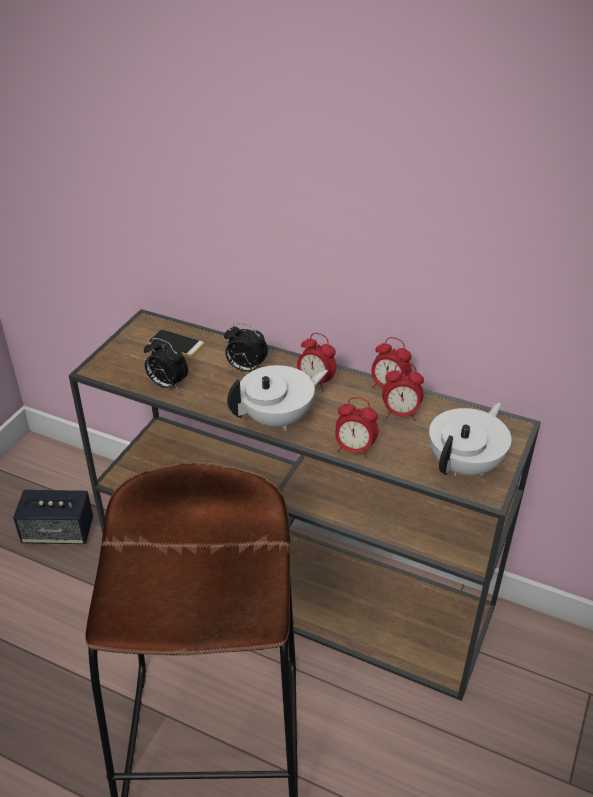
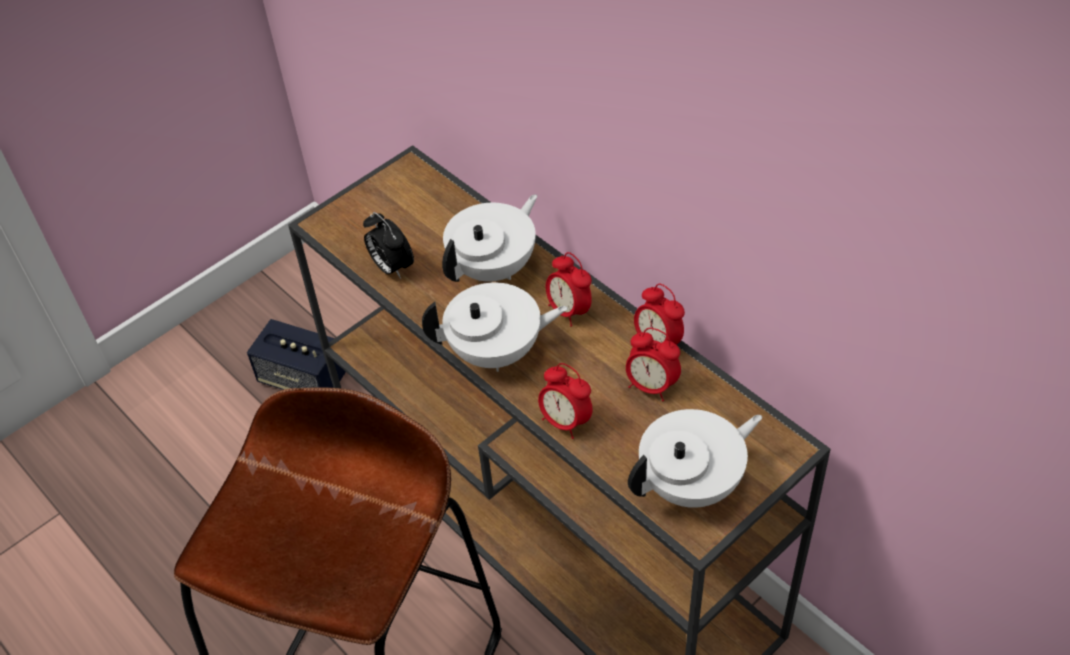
camera: 25 degrees right, 10 degrees up
(176, 343) = (429, 209): phone -> none
(245, 368) = (494, 267): alarm clock -> white teapot

